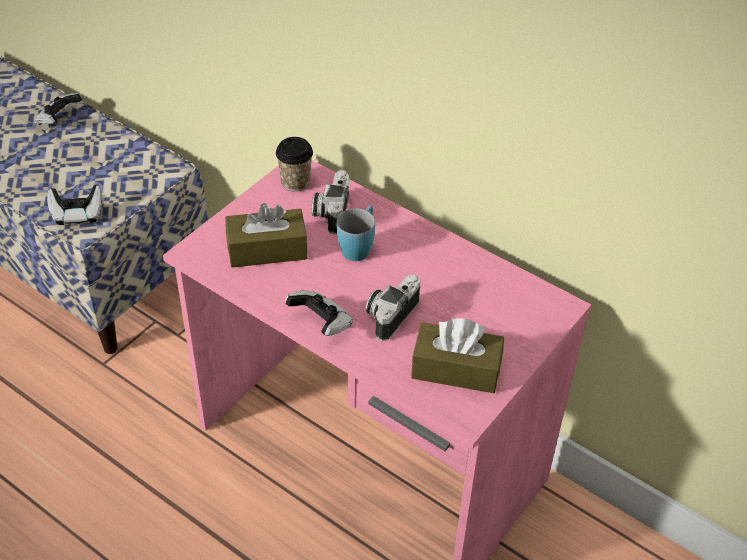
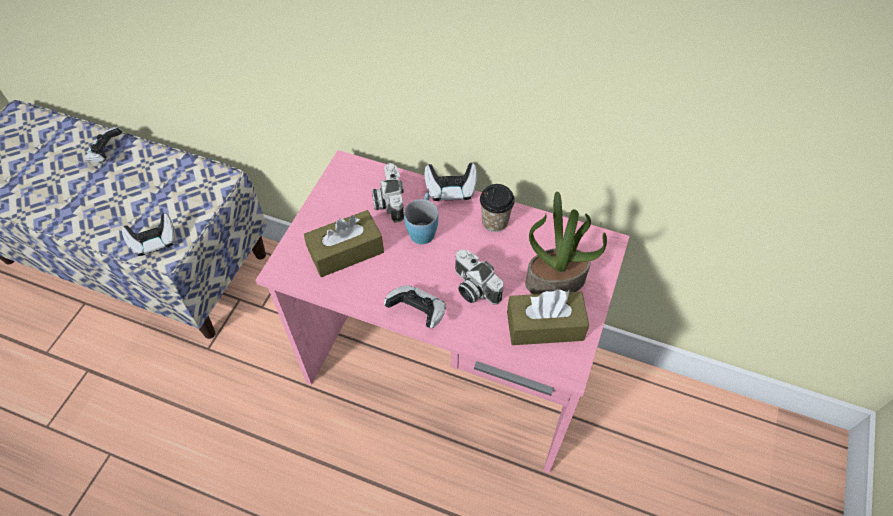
camera: 15 degrees left, 10 degrees up
(295, 182) = (348, 180): cup -> cup (495, 222)
(391, 314) = (473, 288): camera -> camera turned 60 degrees counterclockwise
(404, 216) = (451, 190): none -> game controller
(487, 328) = (555, 280): none -> potted plant

